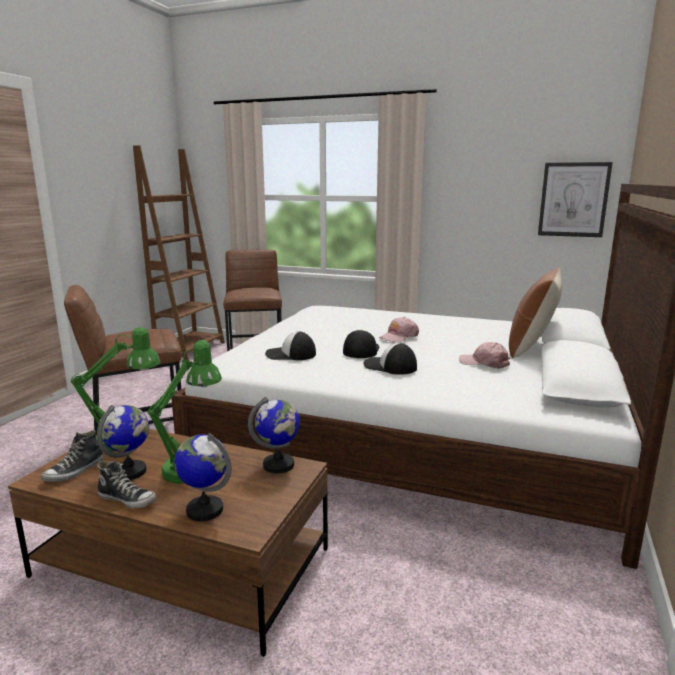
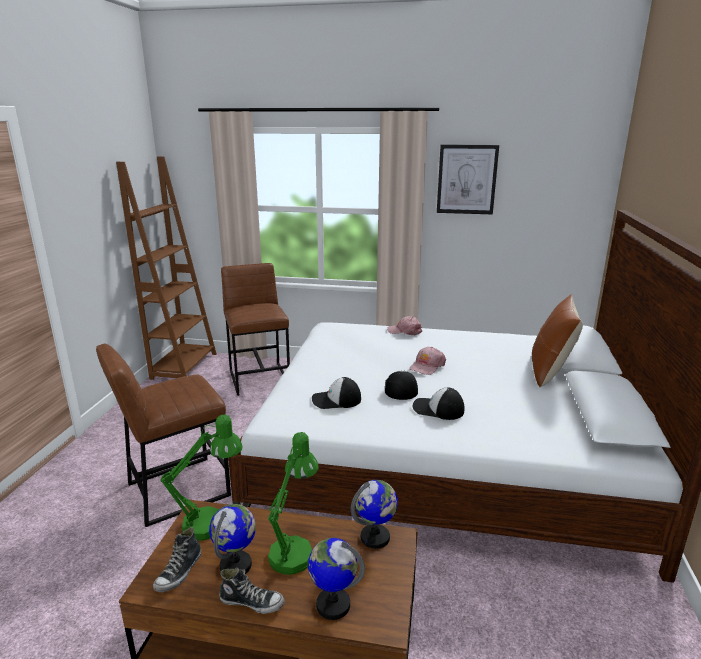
camera: 10 degrees left, 5 degrees up
(484, 363) = (518, 396): pink cap -> pink cap (405, 331)
(573, 199) = (566, 216): picture -> picture (466, 179)

